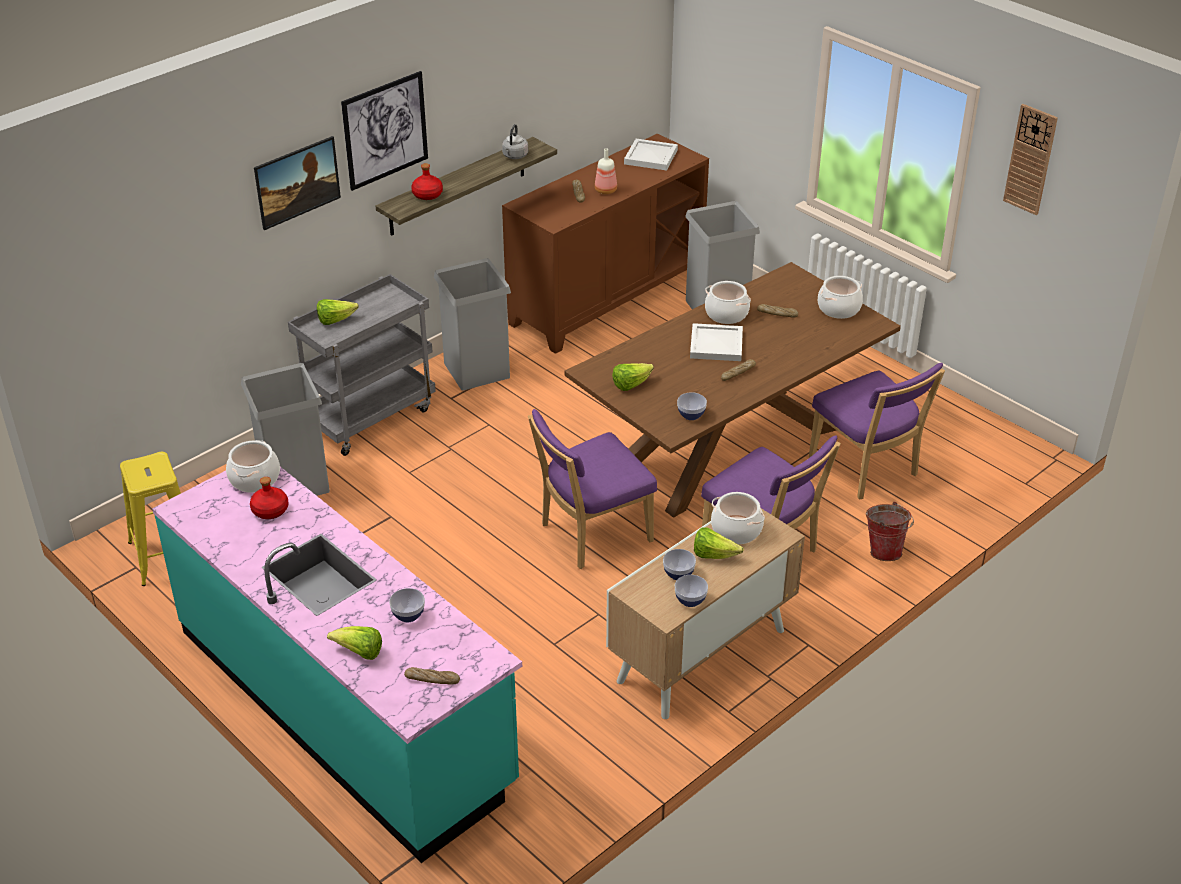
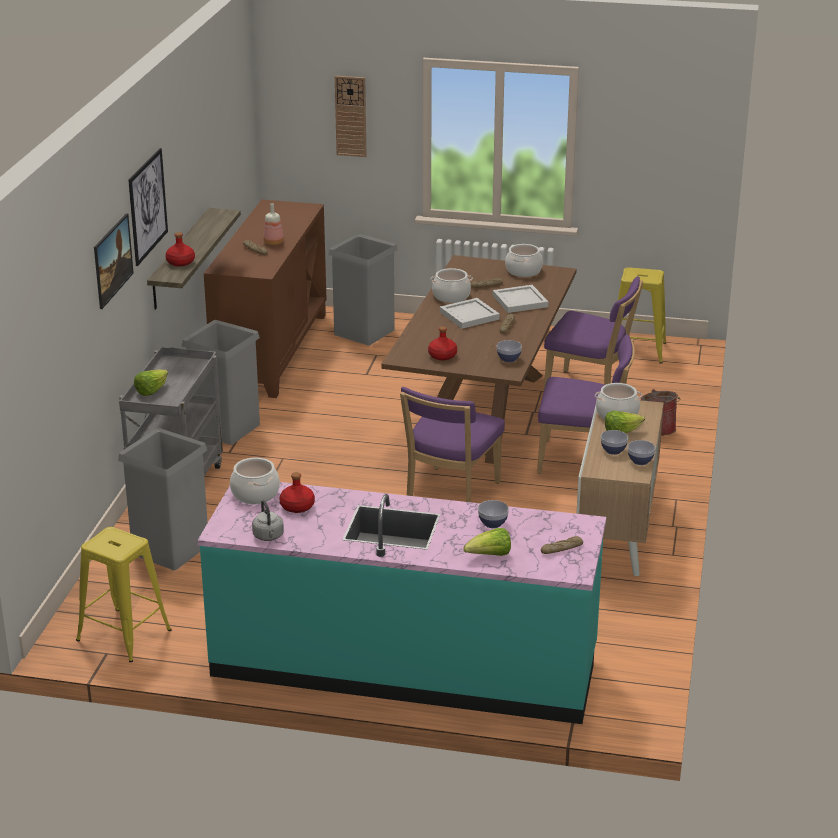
camera: 35 degrees left, 10 degrees down
(514, 156) = (214, 222): grey kettle -> grey kettle (268, 537)
(631, 384) = (442, 356): lettuce -> red bottle
(651, 157) = (279, 214): white tray -> white tray (521, 301)
(975, 438) = (637, 350): none -> yellow stool
(1030, 159) = (633, 111): wall clock -> wall clock (351, 116)

